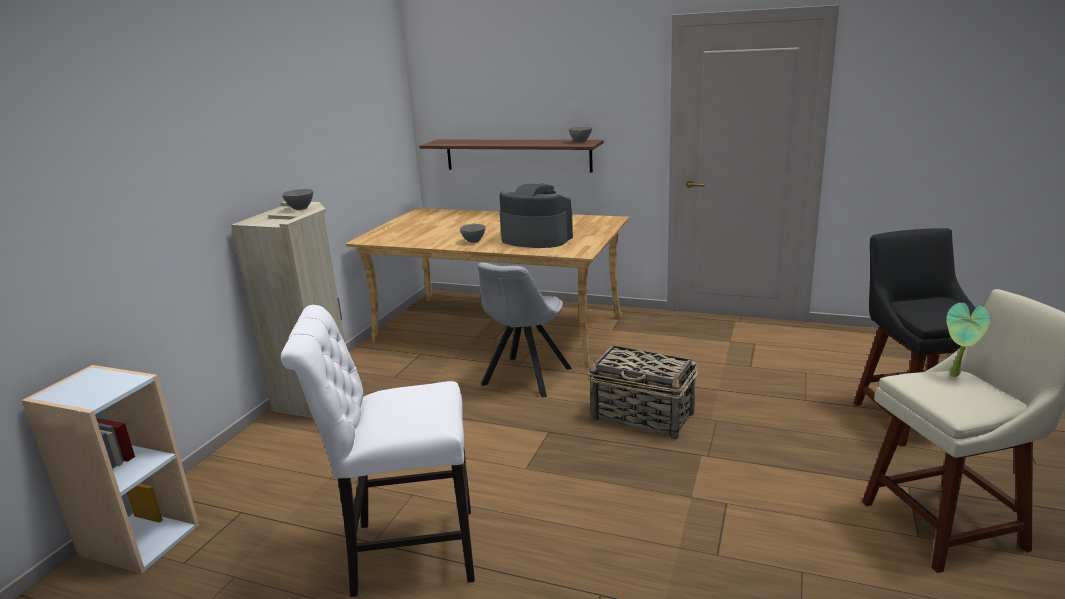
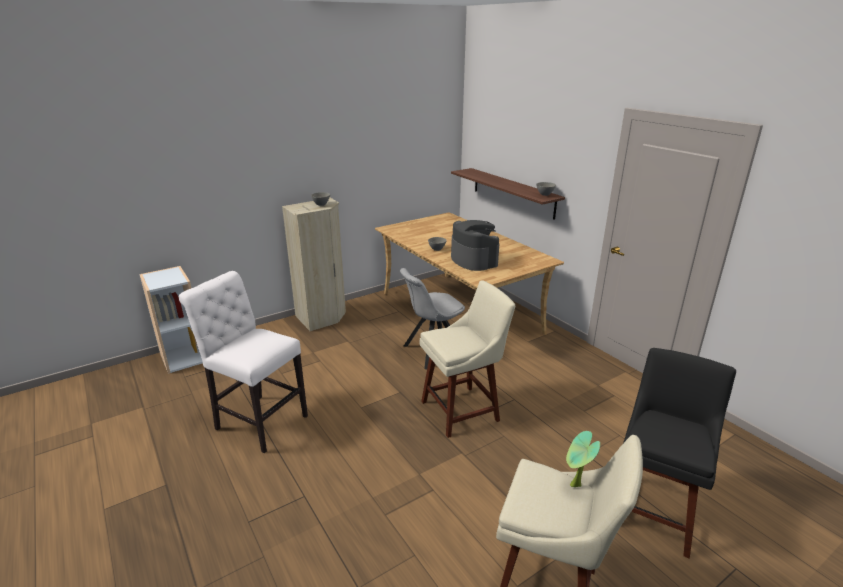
camera: 35 degrees right, 5 degrees up
(643, 416) = (463, 410): basket -> beige stool

